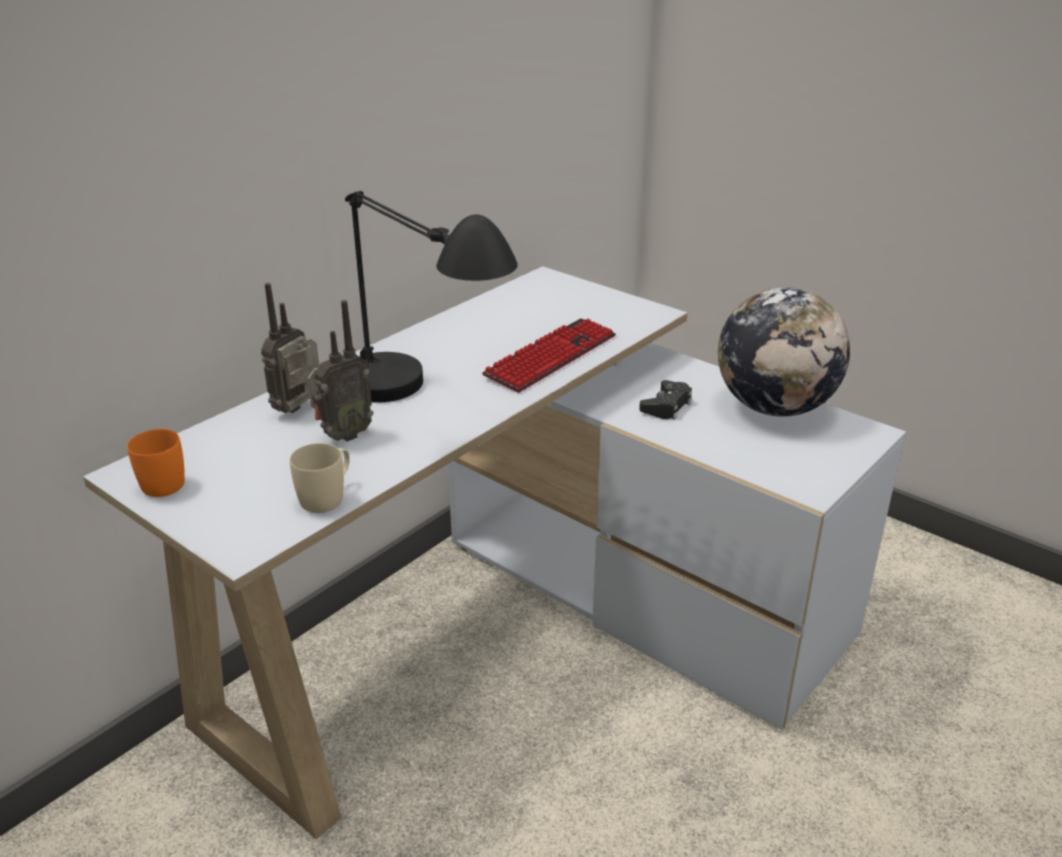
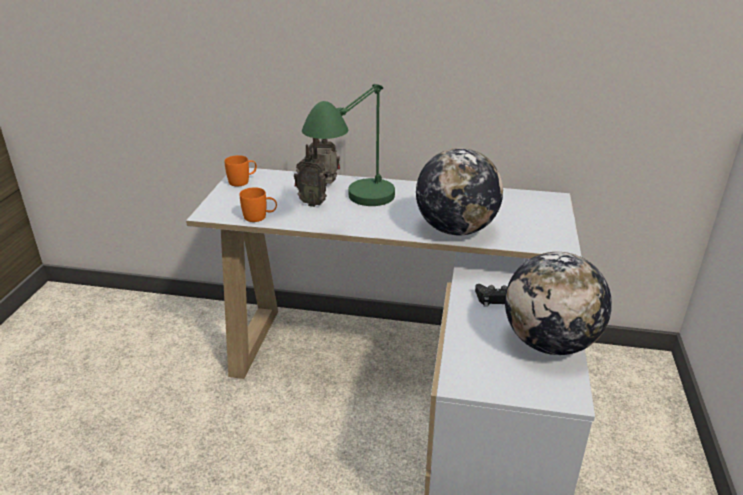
camera: 60 degrees right, 0 degrees up
(328, 496) = (260, 217): beige mug -> orange mug
(422, 411) = (355, 213): black table lamp -> green table lamp
(551, 357) = (455, 229): keyboard -> globe

